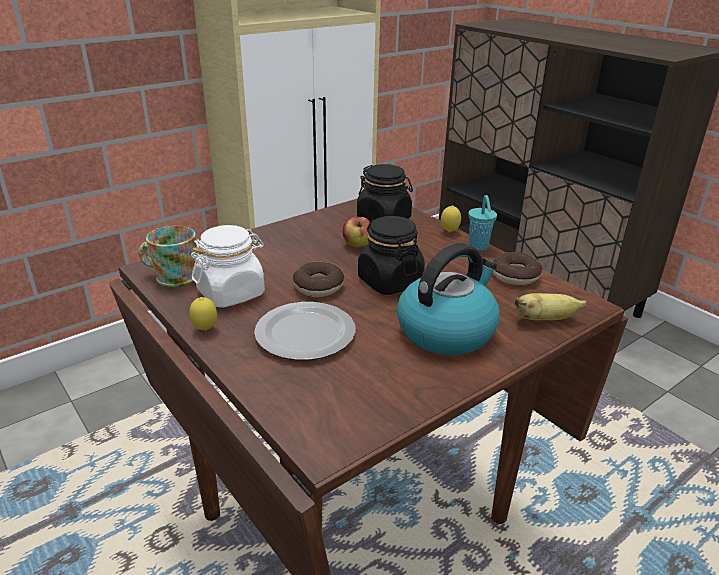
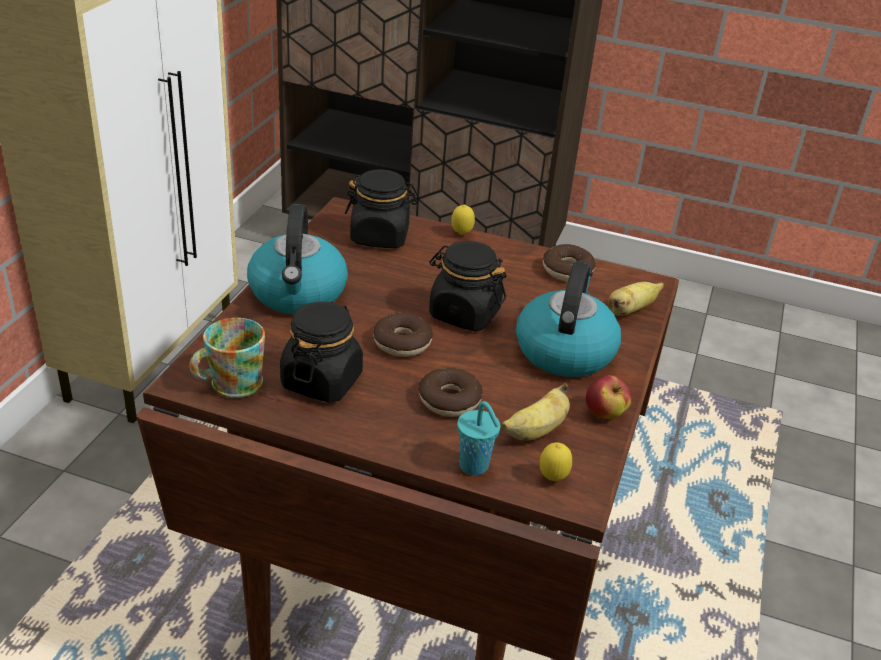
camera: 35 degrees left, 5 degrees up
(205, 330) = (346, 431): lemon -> lemon (552, 479)
(231, 293) = (322, 381): white jar -> black jar
(283, 238) = (298, 294): none -> kettle
(306, 335) = (449, 400): plate -> donut
(350, 381) = (535, 431): none -> banana
(357, 245) = (387, 279): apple -> apple (604, 414)
(479, 247) = (506, 246): turquoise cup -> turquoise cup (475, 467)

